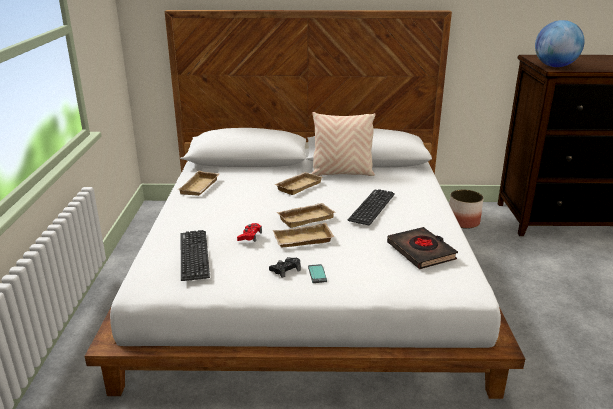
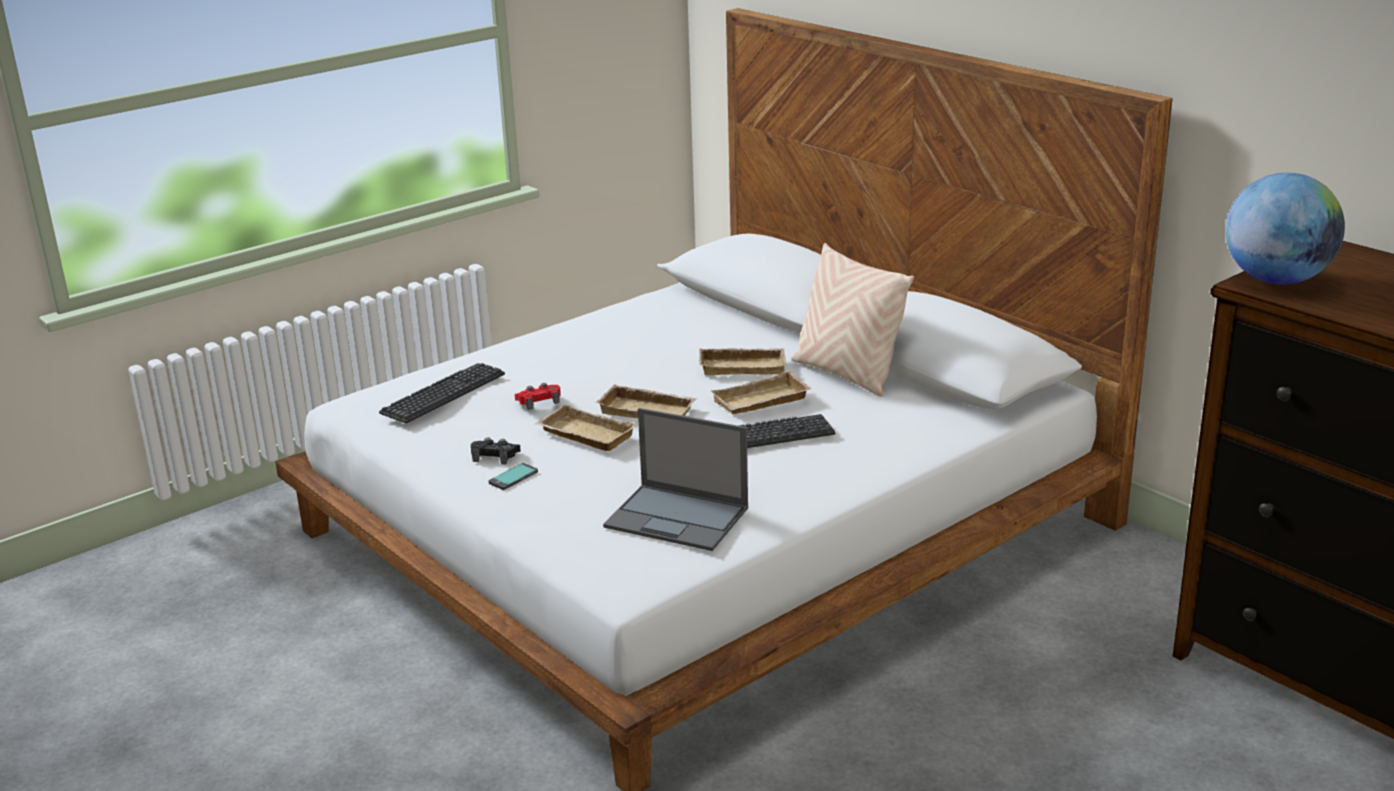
camera: 50 degrees right, 0 degrees up
(200, 187) = (627, 318): beige tray -> beige tray (760, 402)
(421, 252) = (678, 518): black book -> laptop
(463, 222) = (1117, 581): planter -> none

